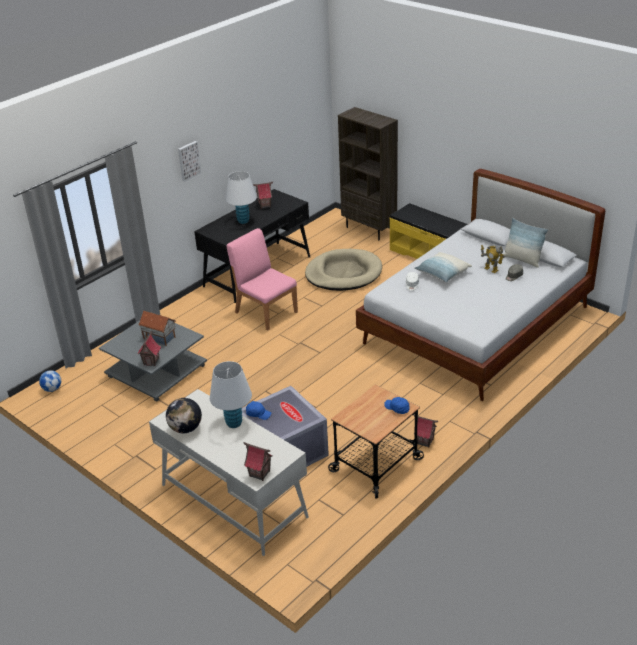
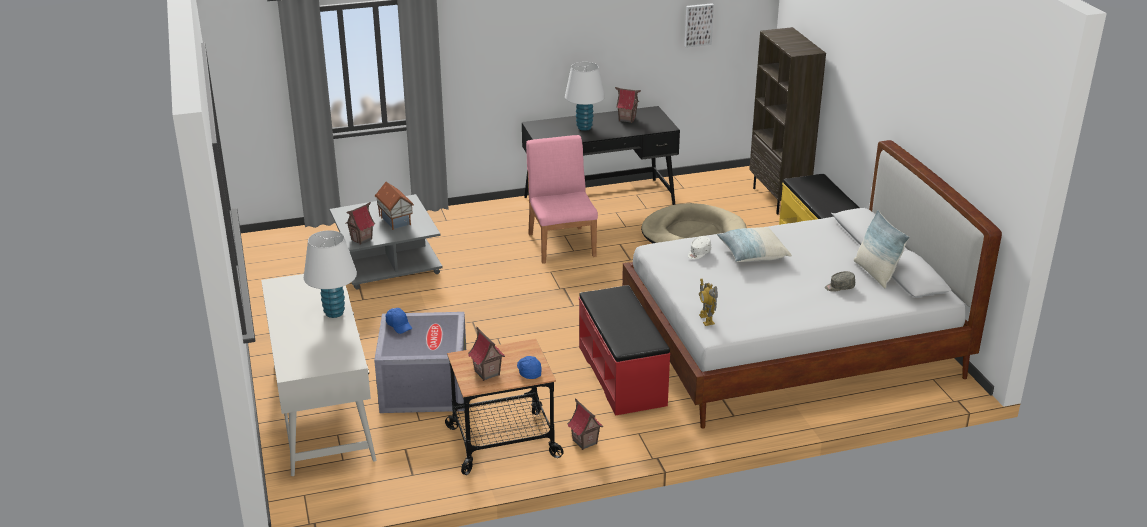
camera: 30 degrees right, 5 degrees down
(52, 389) = (276, 241): football -> none
(185, 429) = (284, 299): globe -> none
(188, 160) = (526, 30): picture -> picture (698, 24)
(259, 474) = (300, 368): toy house -> toy house (487, 373)
(400, 387) = (622, 375): none -> red bench
(491, 269) = (820, 270): toy robot -> toy robot (706, 319)

